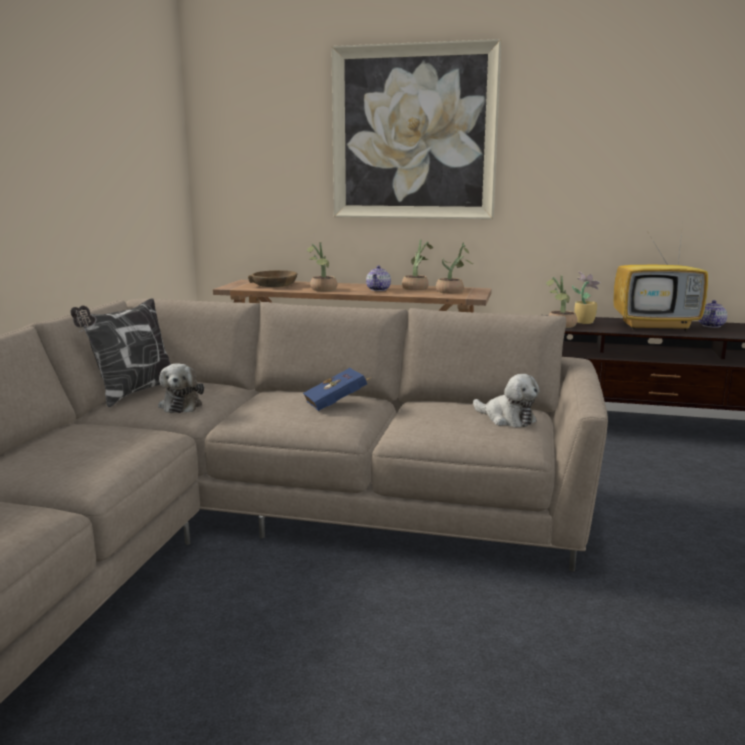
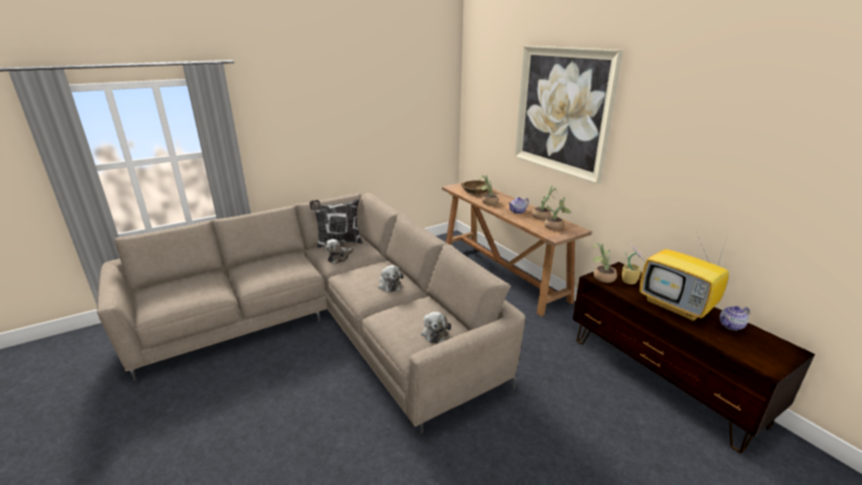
camera: 45 degrees right, 10 degrees up
(338, 404) = (389, 285): blue book -> plush toy

